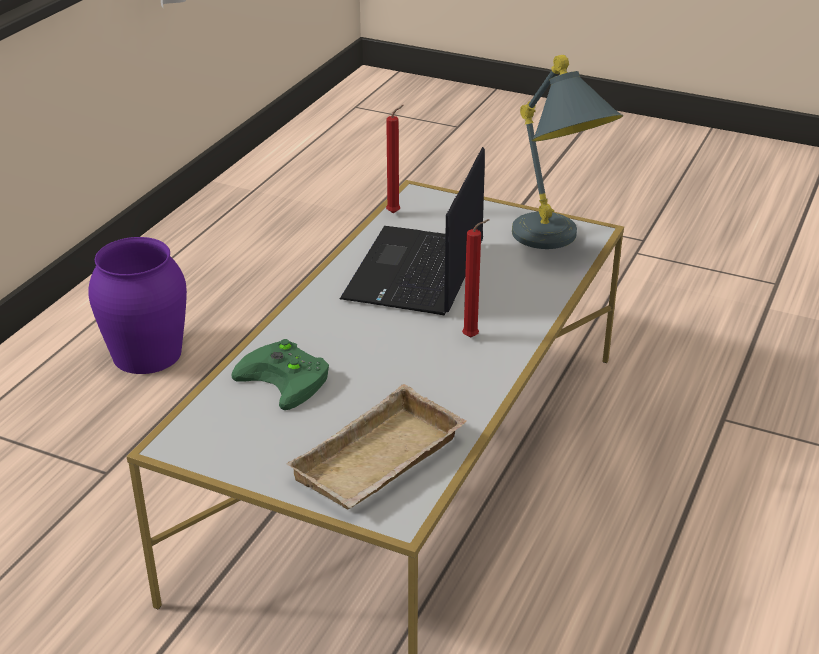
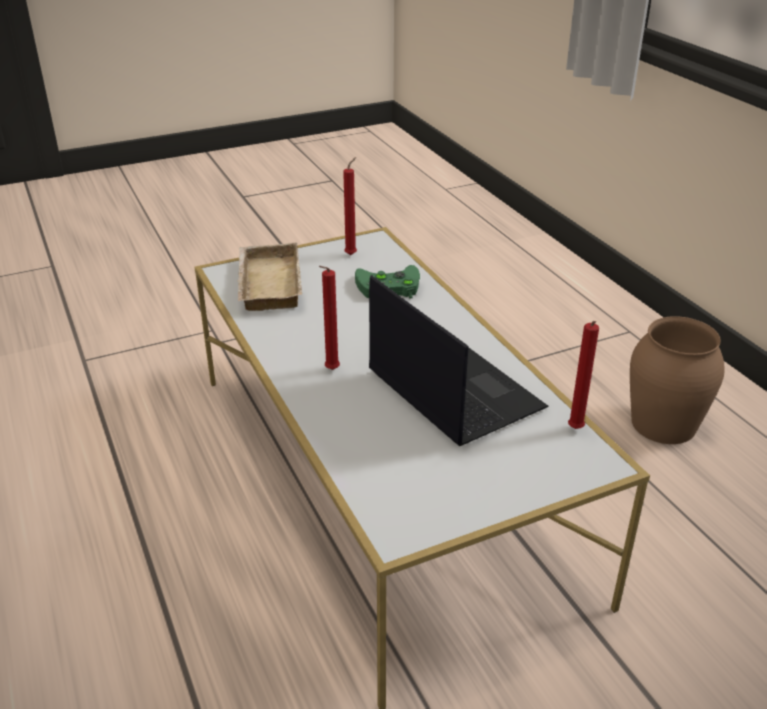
camera: 130 degrees right, 0 degrees up
(147, 353) = (664, 424): purple vase -> brown vase
(236, 441) = (352, 254): none -> red candle
(556, 244) = (402, 494): grey table lamp -> none

